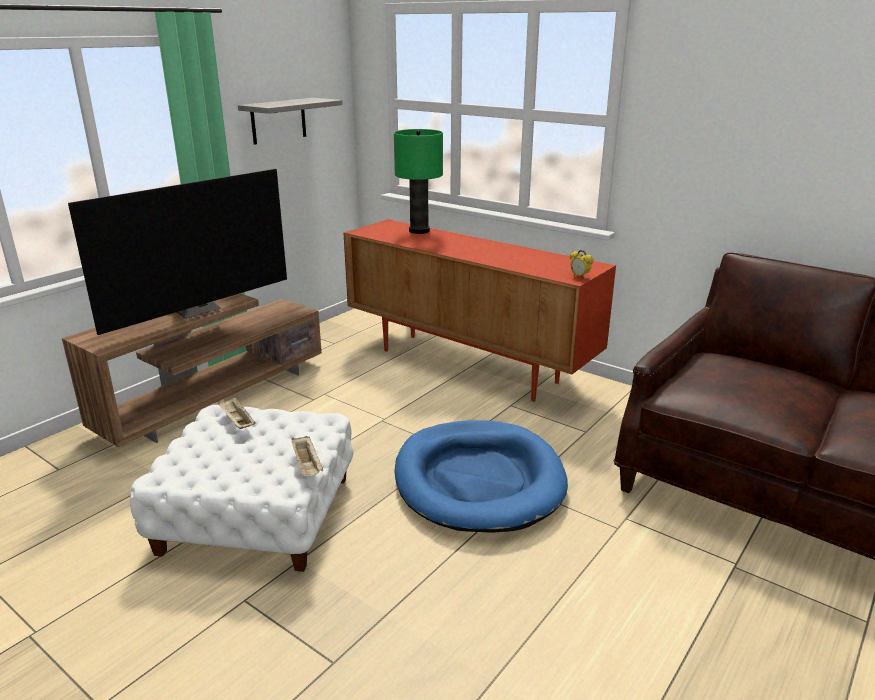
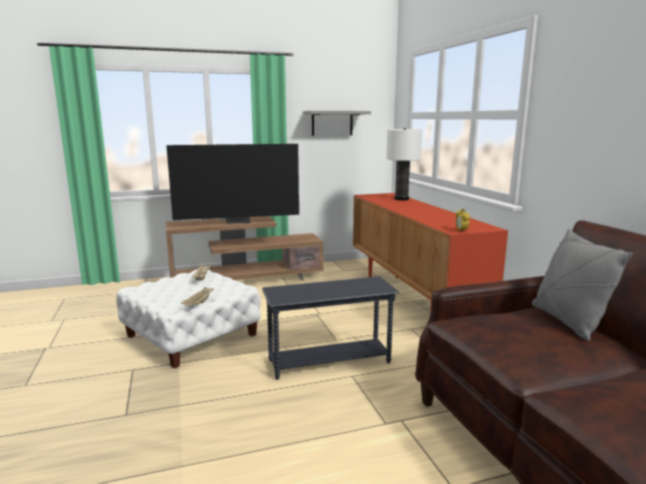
camera: 35 degrees right, 10 degrees down
(419, 231) = (401, 199): green table lamp -> white table lamp
(478, 480) = (329, 361): blue dog bed -> grey side table
(755, 364) = (567, 322): none -> grey pillow

